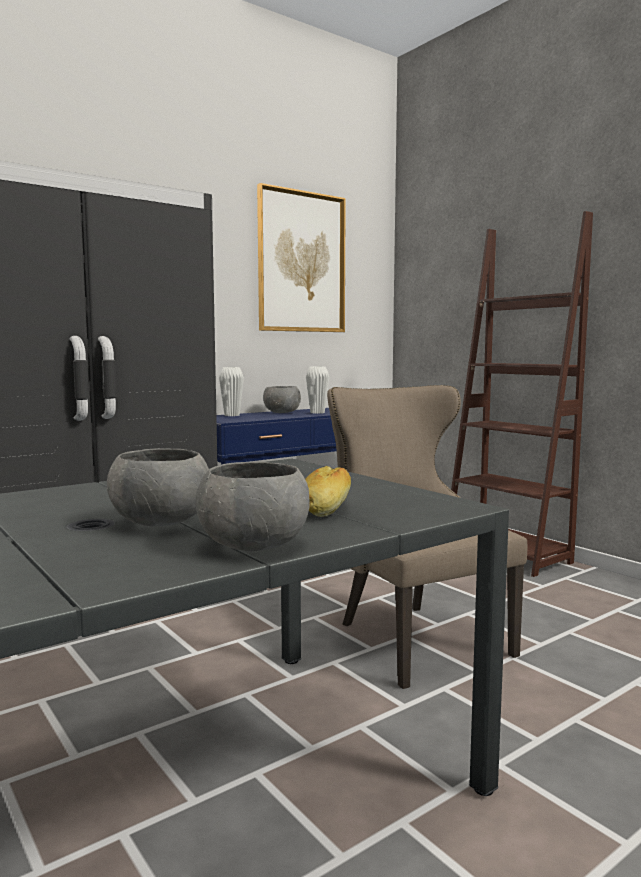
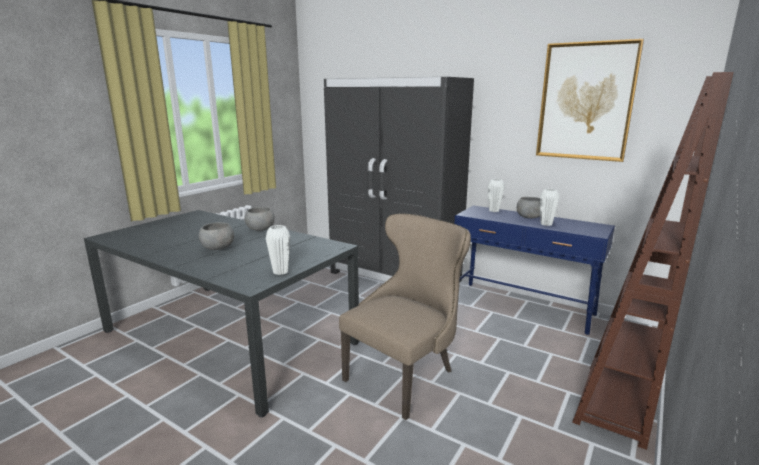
camera: 70 degrees right, 10 degrees up
(252, 545) = (190, 263): grey bowl -> grey bowl (260, 229)
(326, 508) = (243, 265): bread -> none
(391, 491) = (280, 272): none -> white vase

